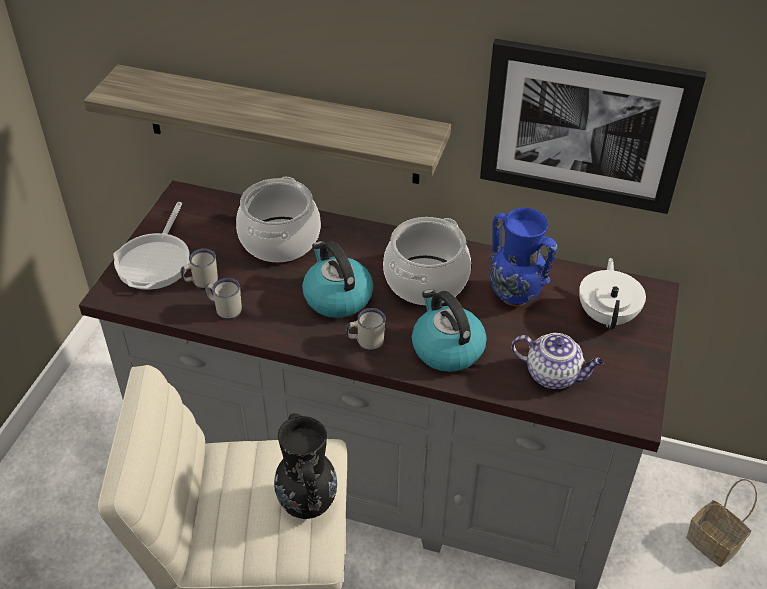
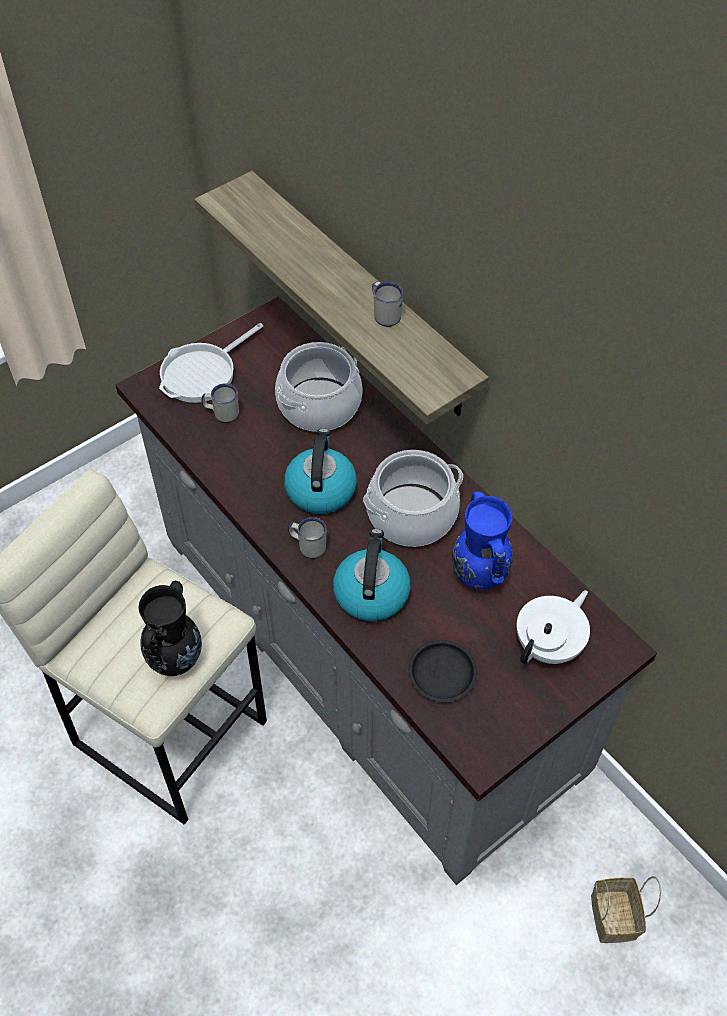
camera: 35 degrees right, 10 degrees up
(225, 309) = (221, 450): white mug -> white mug (385, 314)
(553, 375) = (442, 673): teapot -> black plate
(585, 126) = (596, 449): picture -> none

